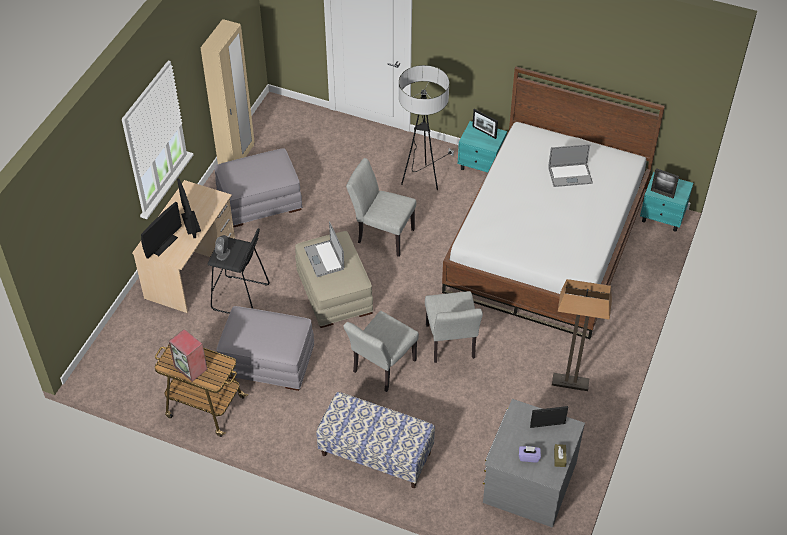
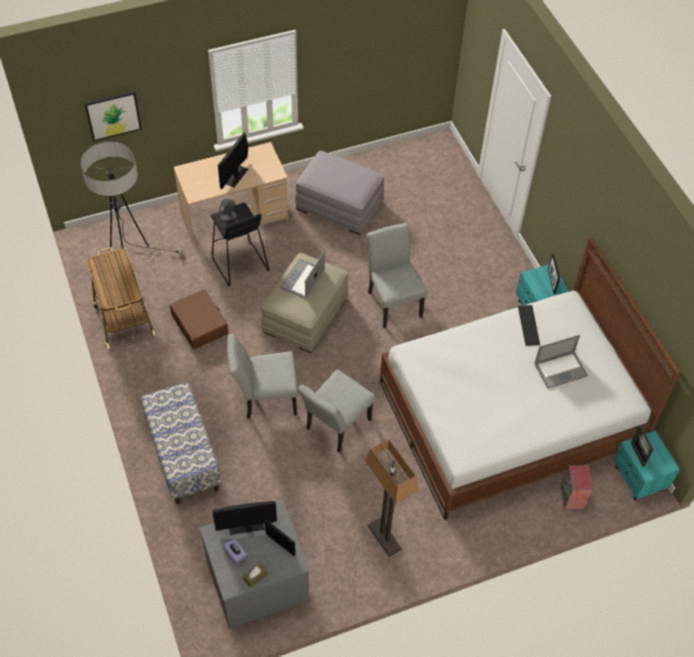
camera: 45 degrees right, 5 degrees up
(75, 232) = (113, 115): none -> picture
(163, 244) = (199, 176): monitor -> monitor (246, 525)
(191, 368) = (108, 278): speaker -> speaker (573, 497)
(237, 157) = (364, 160): beige wardrobe -> none
(267, 361) = (199, 324): grey ottoman -> brown suitcase
(423, 180) = (477, 285): floor lamp -> floor lamp (131, 256)
(518, 164) = (529, 325): none -> keyboard
(570, 175) = (560, 370): laptop -> laptop turned 60 degrees counterclockwise

